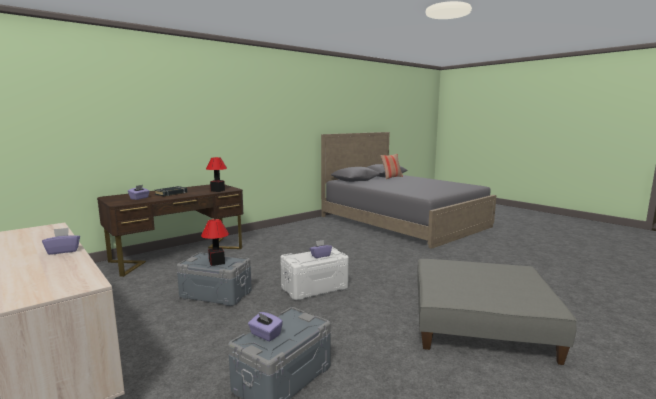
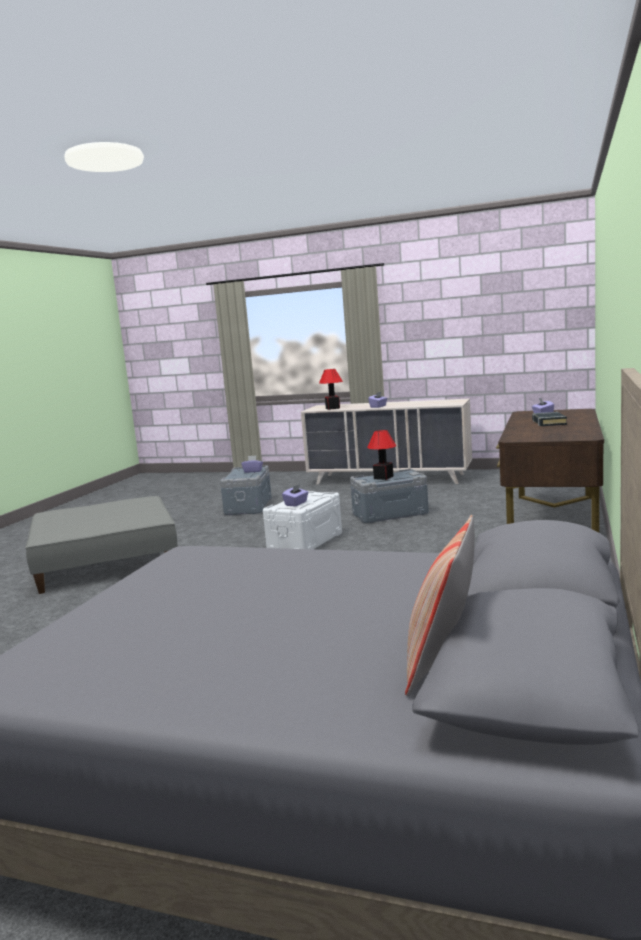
camera: 150 degrees right, 0 degrees up
(218, 190) = (521, 434): table lamp -> table lamp (332, 408)

